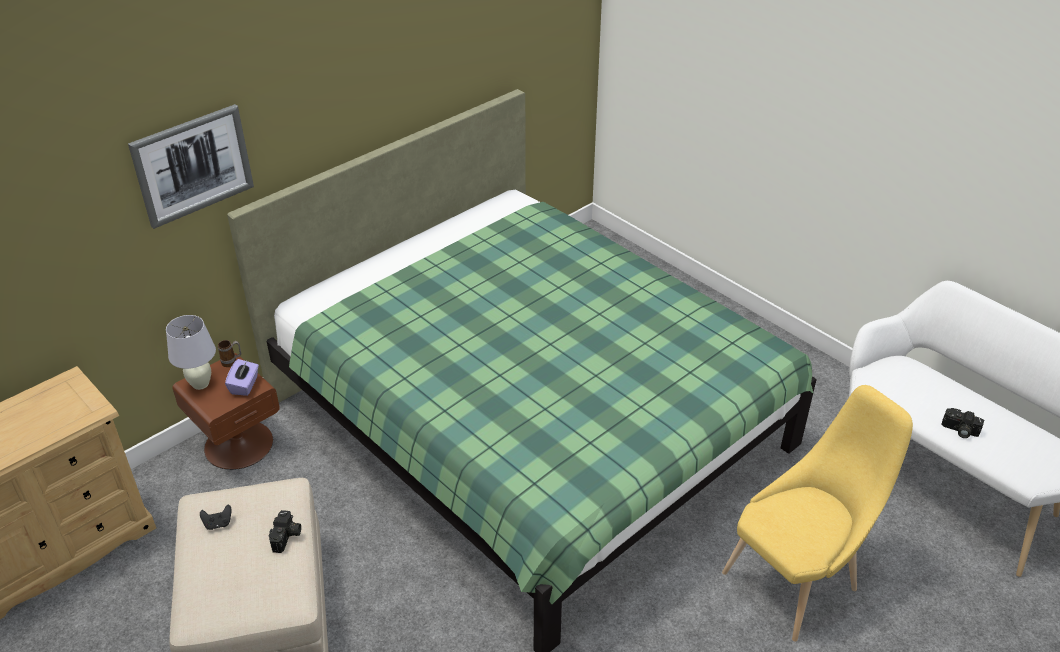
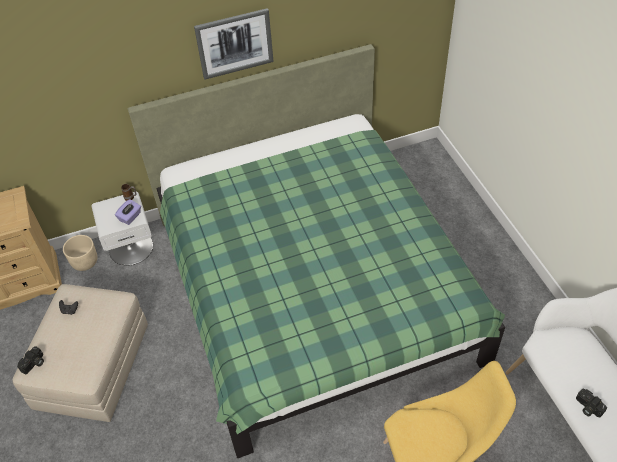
camera: 25 degrees right, 10 degrees up
(173, 481) = (85, 262): none -> beige planter
(193, 165) = (102, 75): picture -> picture (234, 43)
(200, 384) = (106, 208): white table lamp -> none
(238, 444) = (131, 247): brown nightstand -> white nightstand
(287, 537) = (102, 333): camera -> camera (34, 364)

